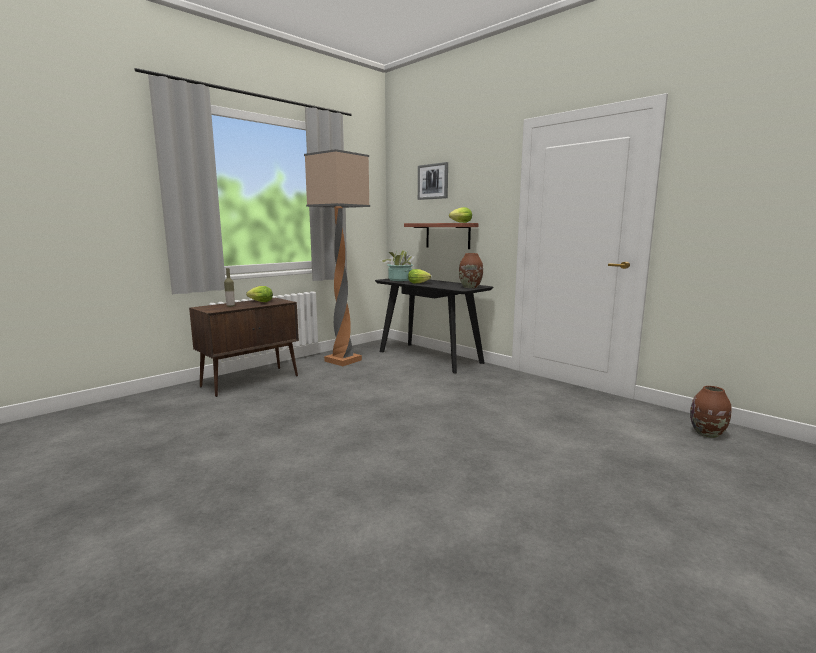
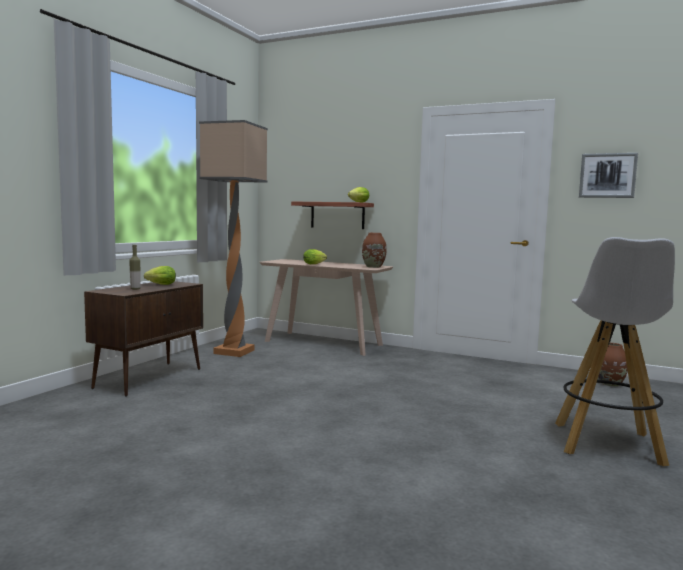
camera: 20 degrees left, 5 degrees down
(400, 280) = (287, 261): potted plant -> none
(430, 357) = (323, 343): black console table -> beige console table
(433, 181) = (319, 159): picture -> picture (607, 175)
(626, 518) = (607, 445): none -> white stool

